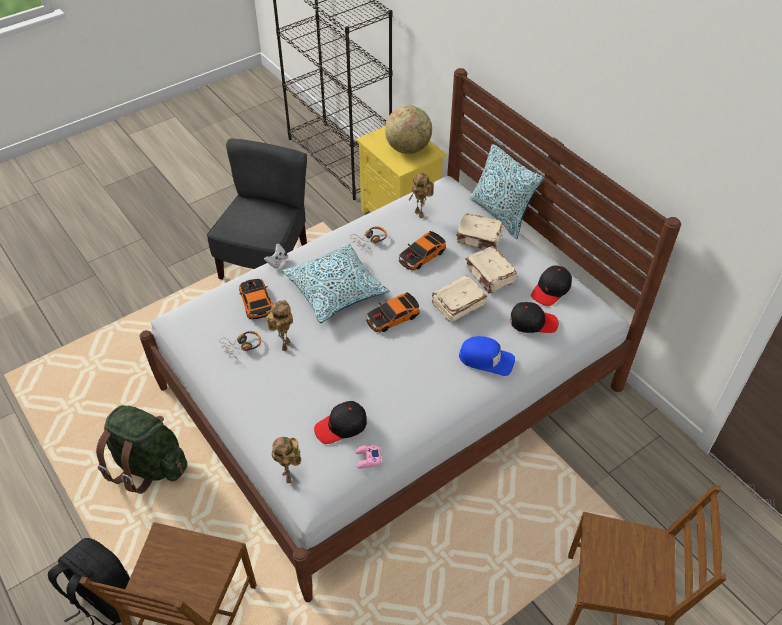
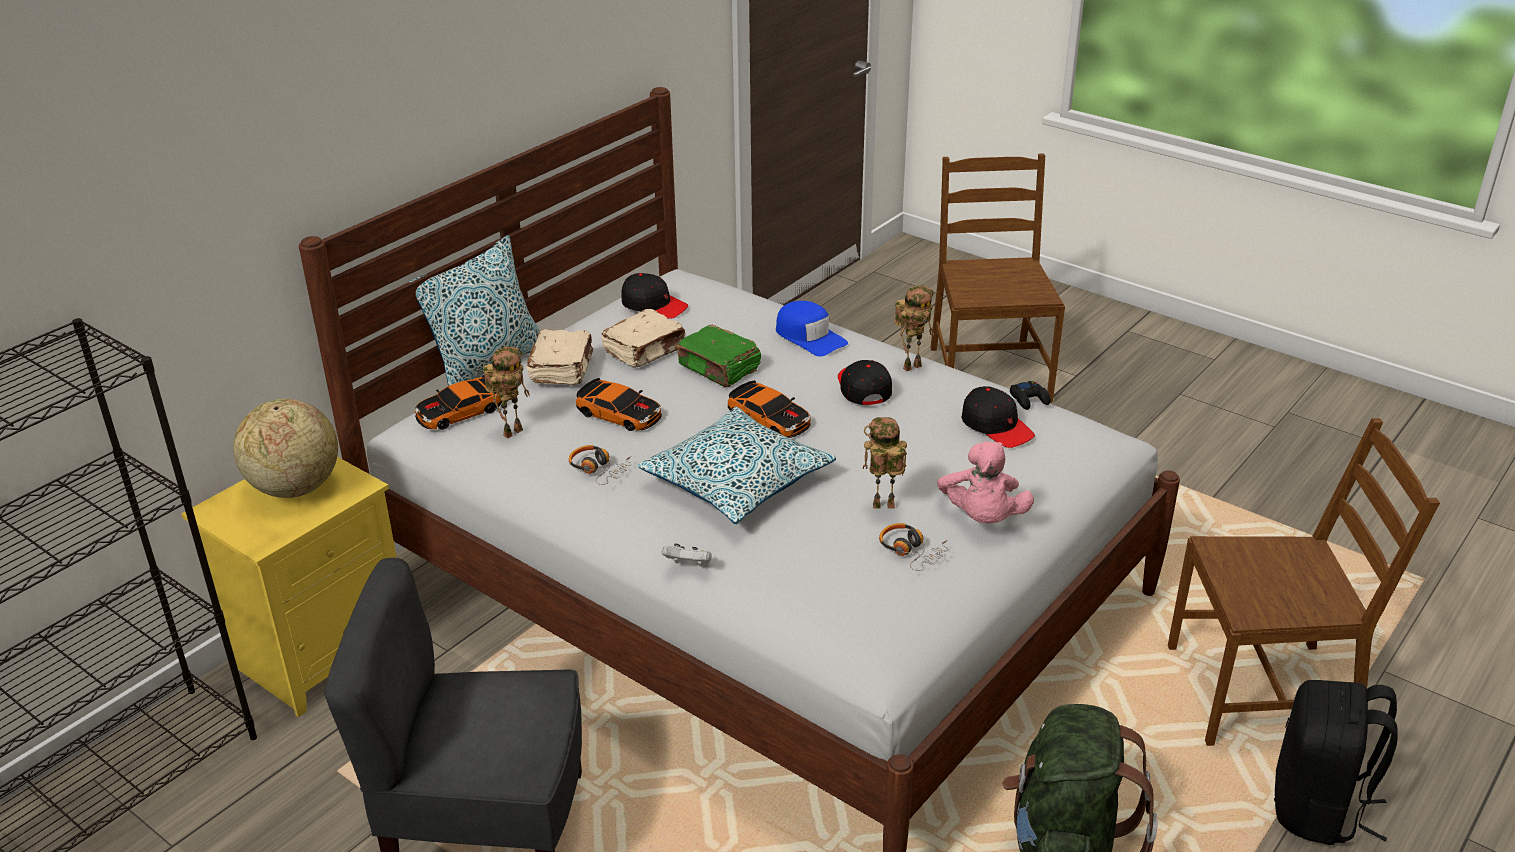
camera: 105 degrees left, 15 degrees down
(256, 302) = (804, 562): toy car -> toy car (459, 412)
(256, 388) = (982, 518): none -> pink plush toy
(290, 477) = (1102, 457): toy robot -> toy robot (912, 366)
(368, 459) = (1029, 399): pink game controller -> black game controller
(457, 305) = (719, 368): beige book -> green book
(486, 359) = (809, 337): blue cap -> blue cap turned 135 degrees clockwise
(533, 322) = (724, 312): black cap -> black cap (863, 388)

